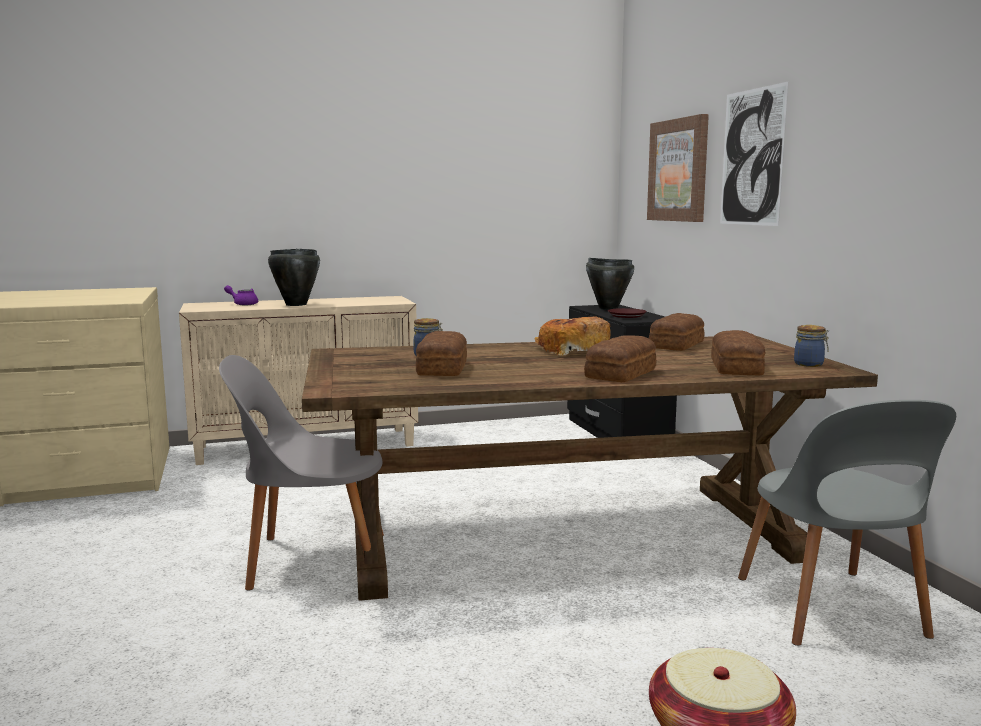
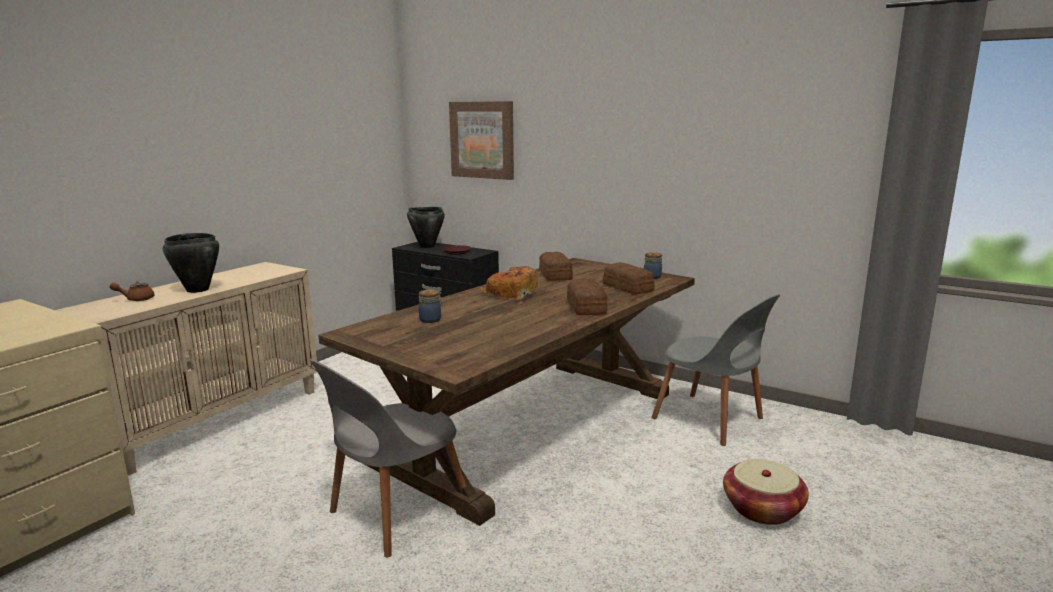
camera: 40 degrees left, 5 degrees up
(243, 304) = (136, 299): purple teapot -> brown teapot
(440, 368) = (473, 330): bread -> none
(752, 157) = (561, 136): picture -> none

